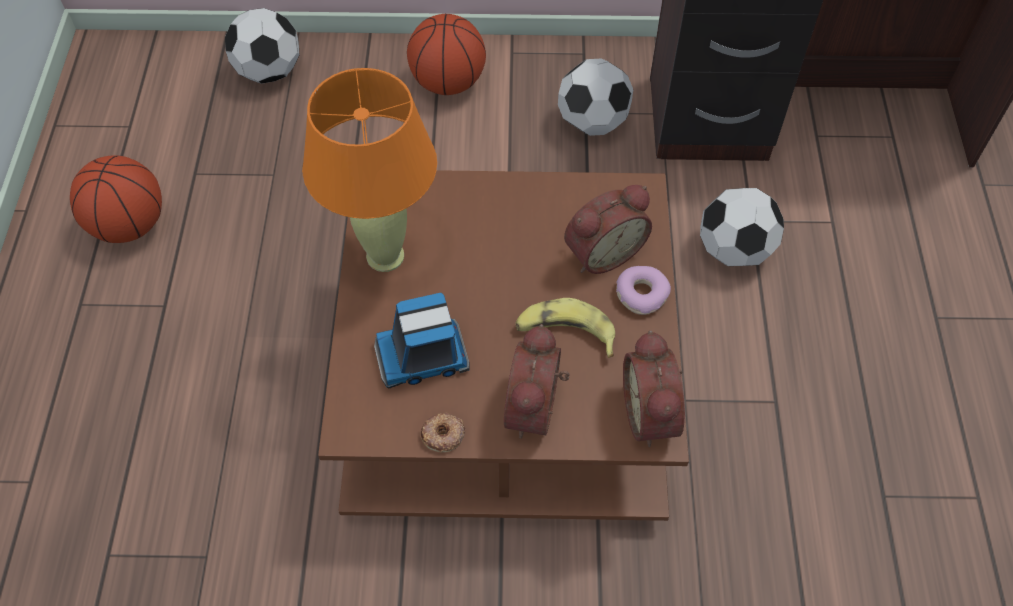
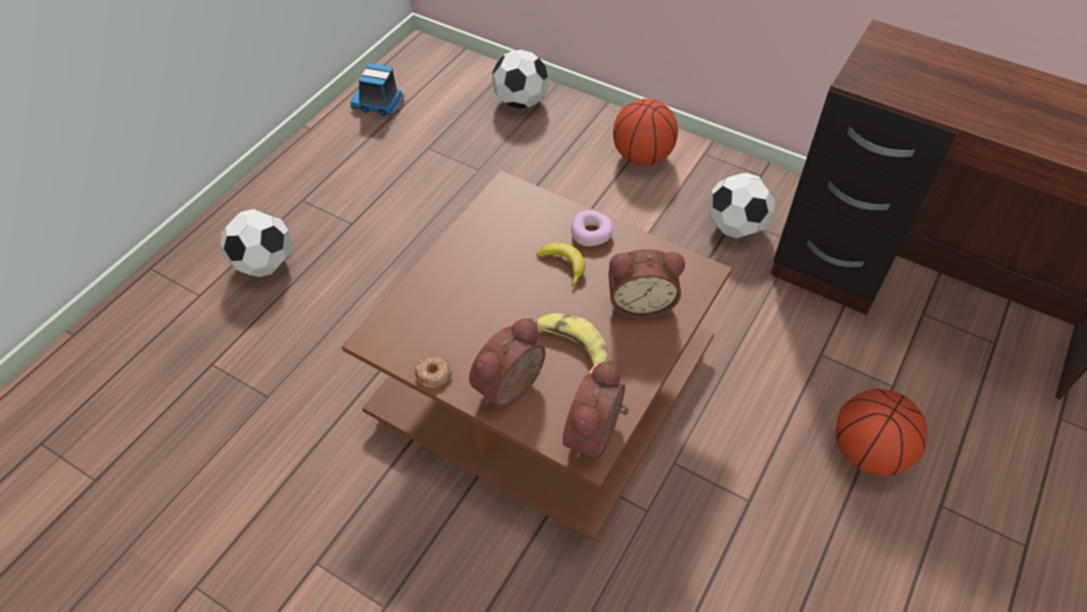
camera: 30 degrees right, 5 degrees down
(129, 226) = (364, 164): basketball -> basketball (867, 452)
(385, 255) = (480, 236): orange table lamp -> none
(424, 356) = (458, 315): toy truck -> toy truck (379, 104)
(497, 247) = (564, 265): none -> banana
(641, 294) = (649, 346): donut -> donut (591, 233)
(734, 251) = (790, 370): football -> football (265, 264)

